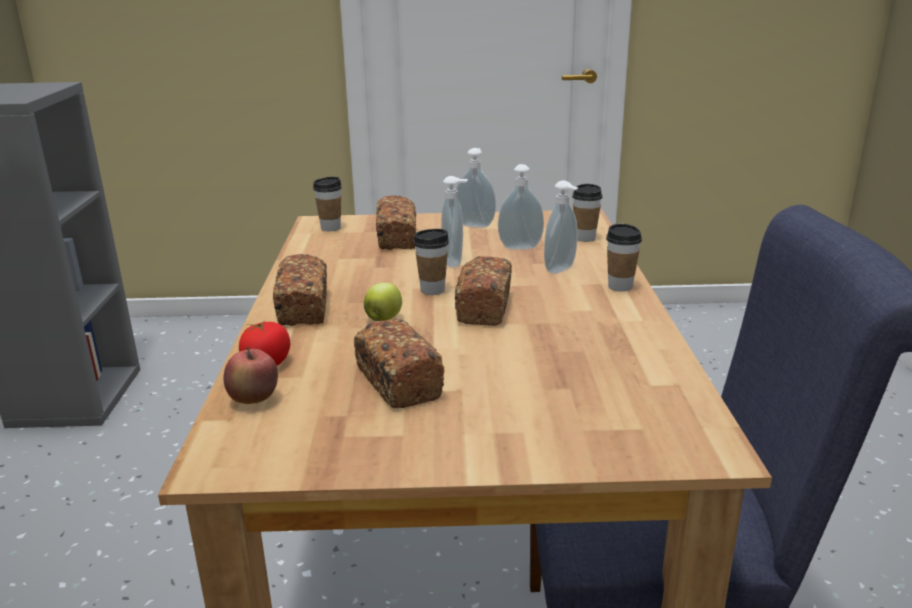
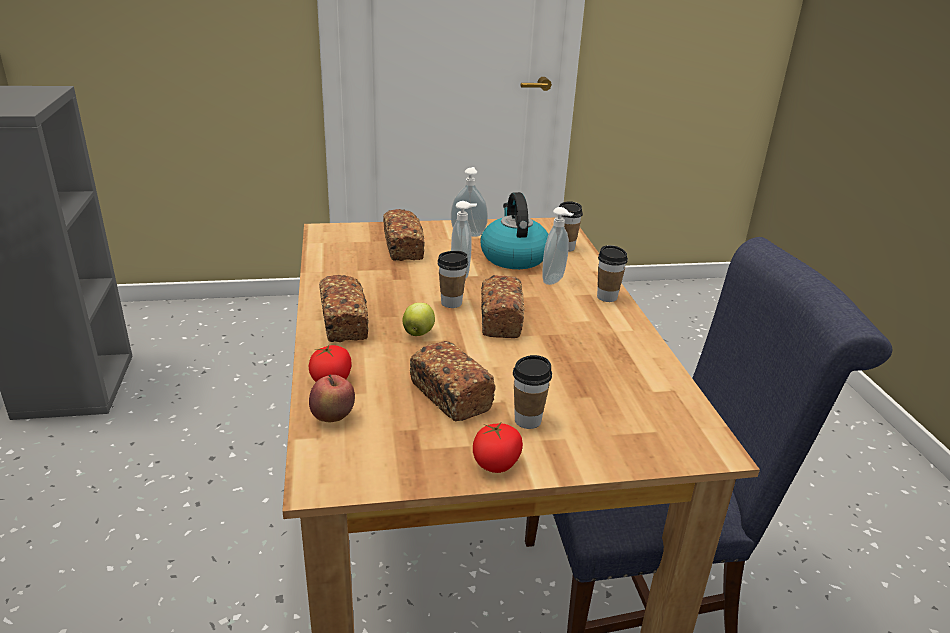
camera: 10 degrees left, 5 degrees up
(330, 228) = (339, 237): cup -> cup (527, 420)
(428, 456) = (496, 464): none -> tomato
(520, 246) = (513, 257): soap dispenser -> kettle

